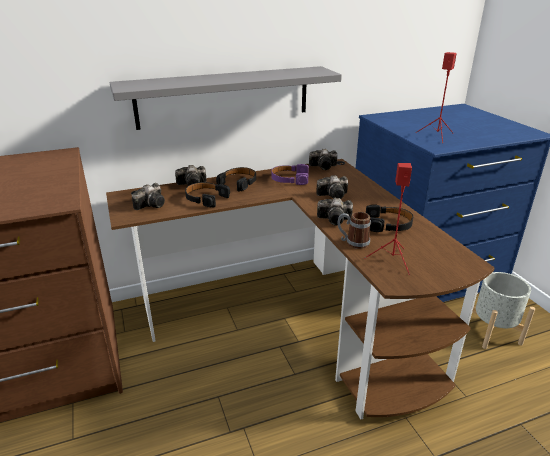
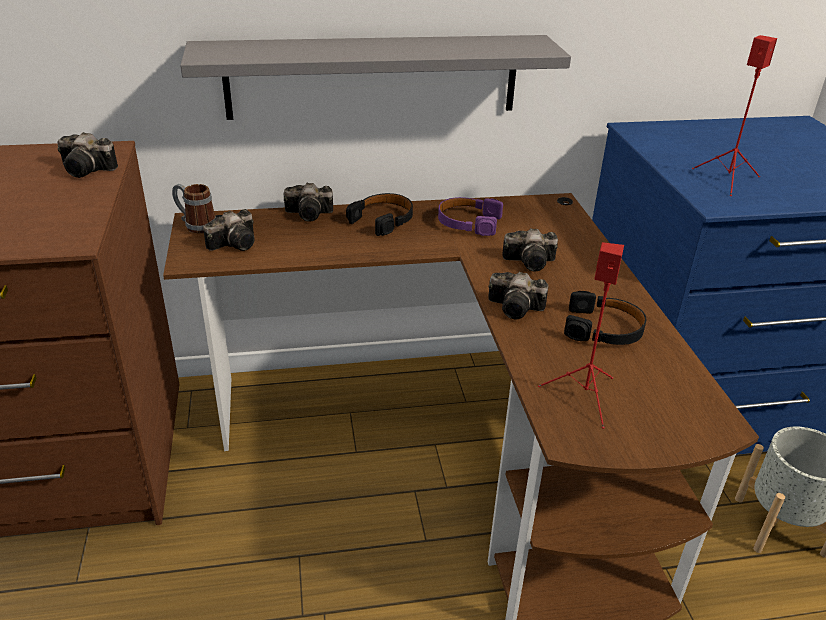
camera: 10 degrees right, 5 degrees up
(205, 198) = (321, 242): black headphones -> none
(324, 166) = (534, 205): camera -> camera (89, 170)
(352, 242) = (530, 354): mug -> mug (196, 225)

